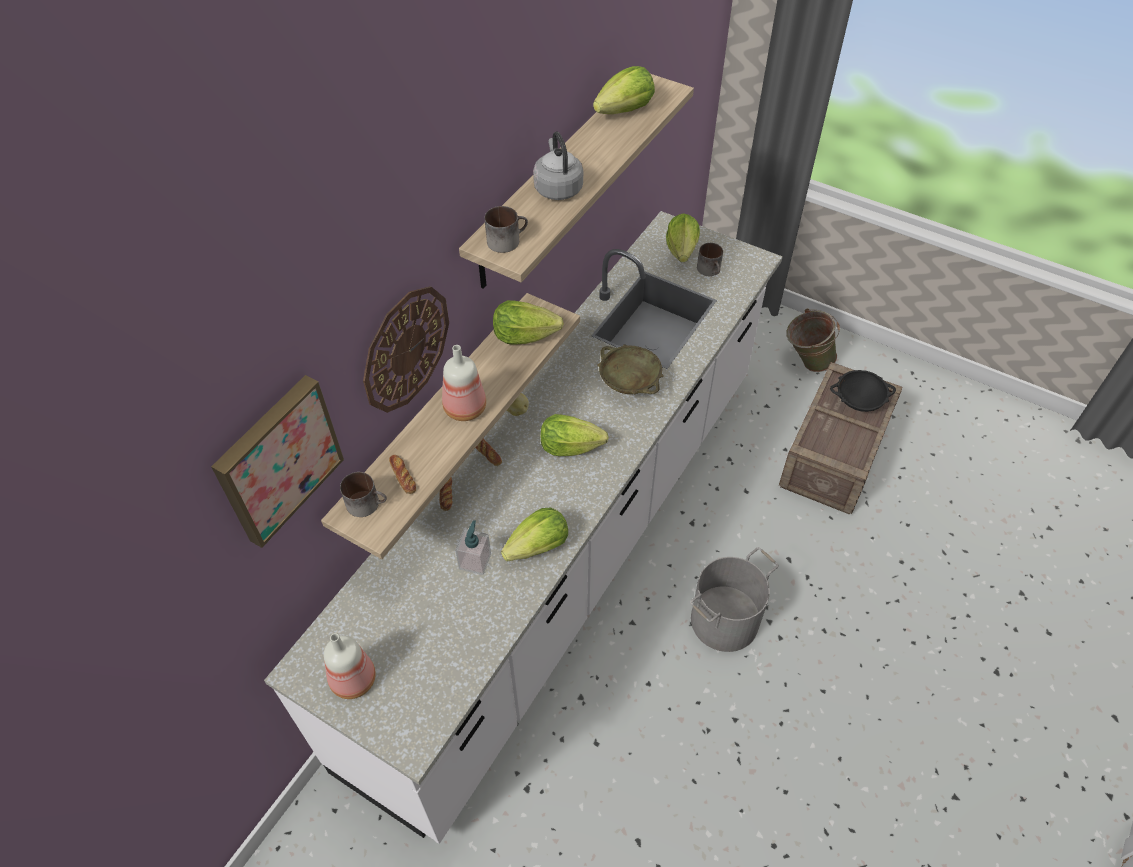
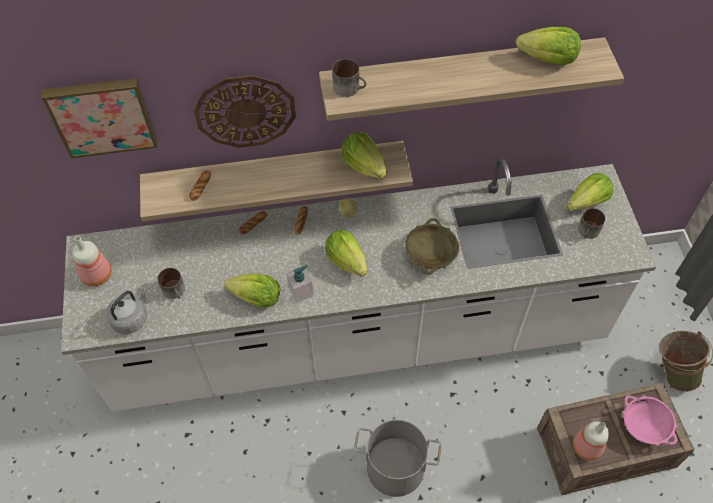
camera: 50 degrees right, 5 degrees up
(367, 503) = (168, 185): mug -> mug (176, 291)
(463, 408) = (277, 178): bottle -> bottle (586, 446)
(475, 561) = (219, 274): soap dispenser -> soap dispenser (301, 292)
(557, 188) = (426, 78): grey kettle -> grey kettle (131, 318)
(858, 402) = (643, 427): black bowl -> pink bowl

